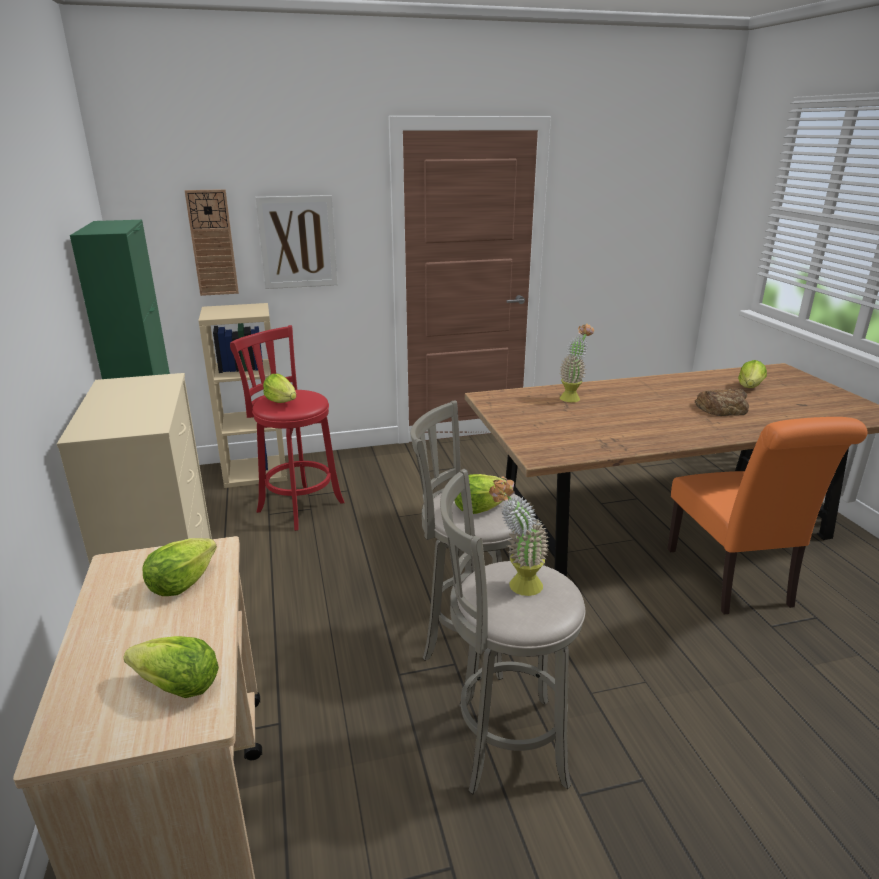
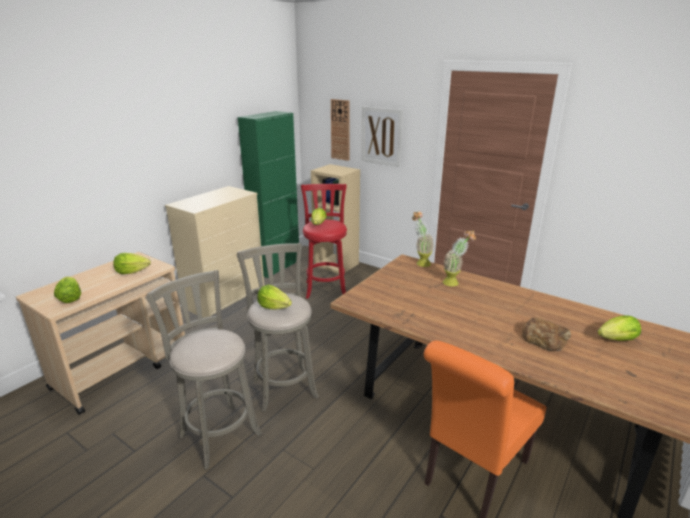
camera: 50 degrees right, 0 degrees up
(516, 586) = (209, 342): potted plant -> potted plant (420, 262)

